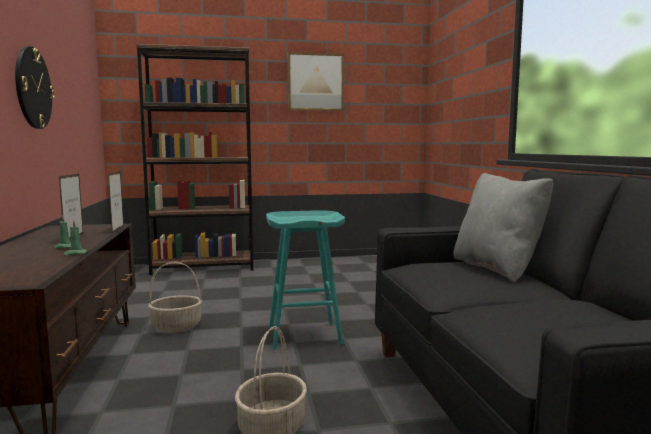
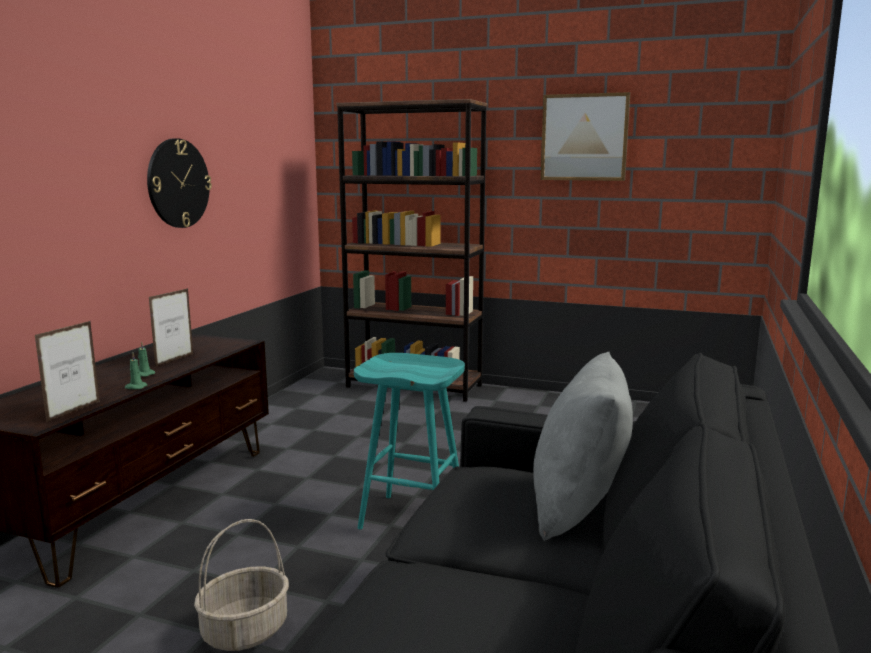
camera: 30 degrees right, 5 degrees up
(118, 230) = (231, 352): picture frame -> picture frame (74, 411)
(176, 326) = (296, 469): basket -> none

